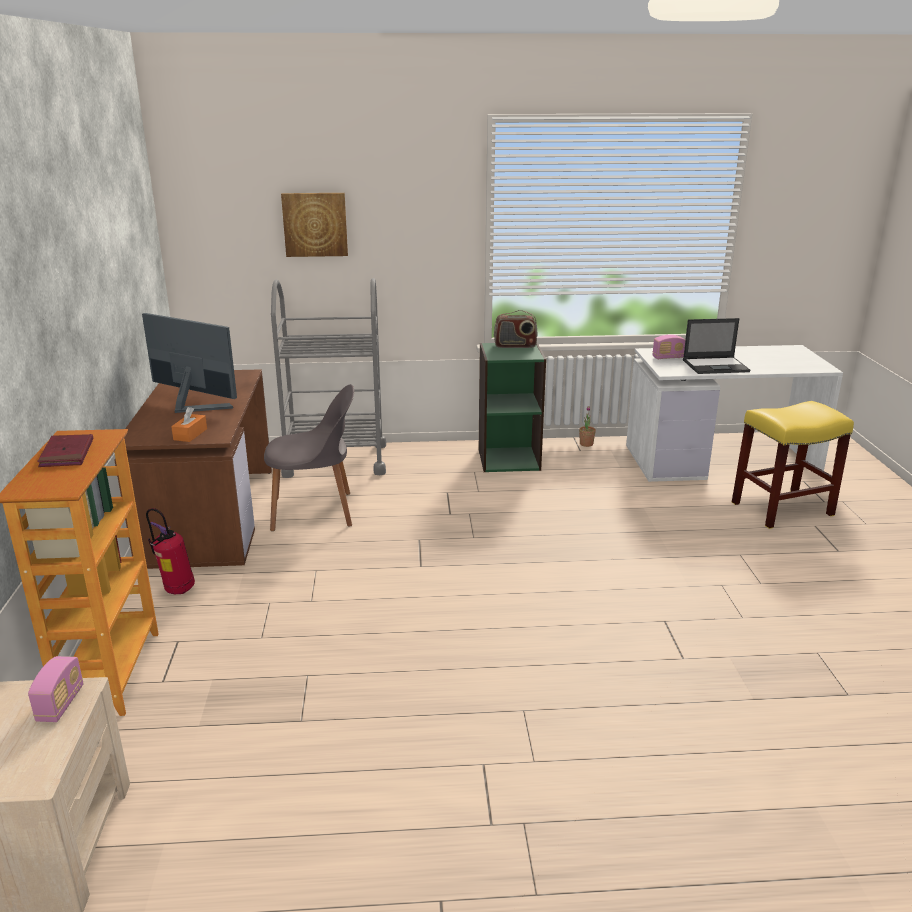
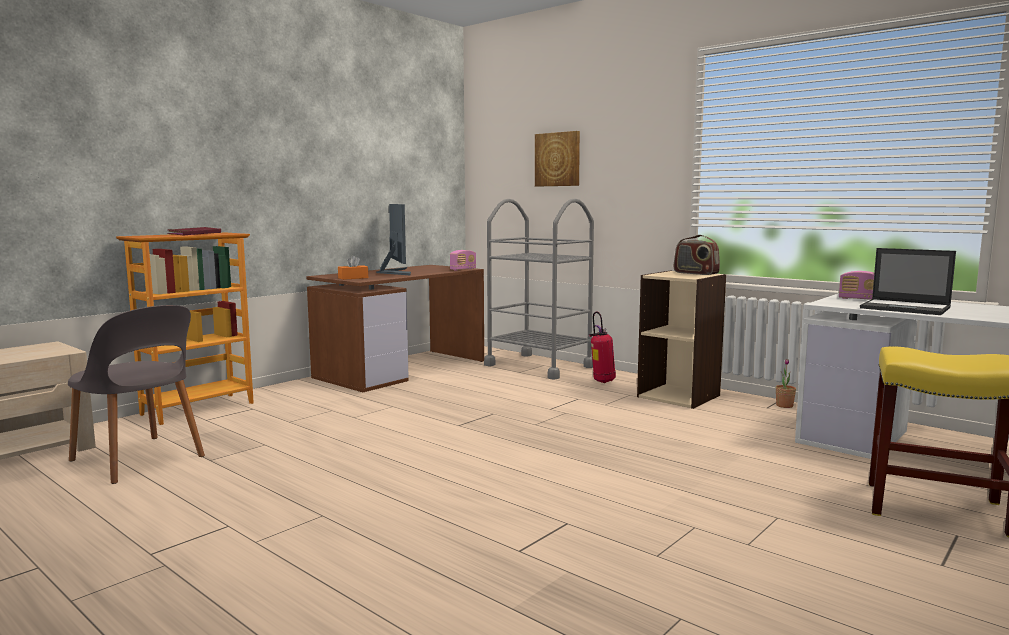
camera: 45 degrees right, 15 degrees down
(60, 704) = (47, 352): radio -> radio (463, 269)
(176, 591) = (305, 391): fire extinguisher -> fire extinguisher (602, 381)
(315, 511) = (463, 383): grey chair -> grey chair (138, 460)
(509, 459) = (679, 396): green bookcase -> beige bookcase

